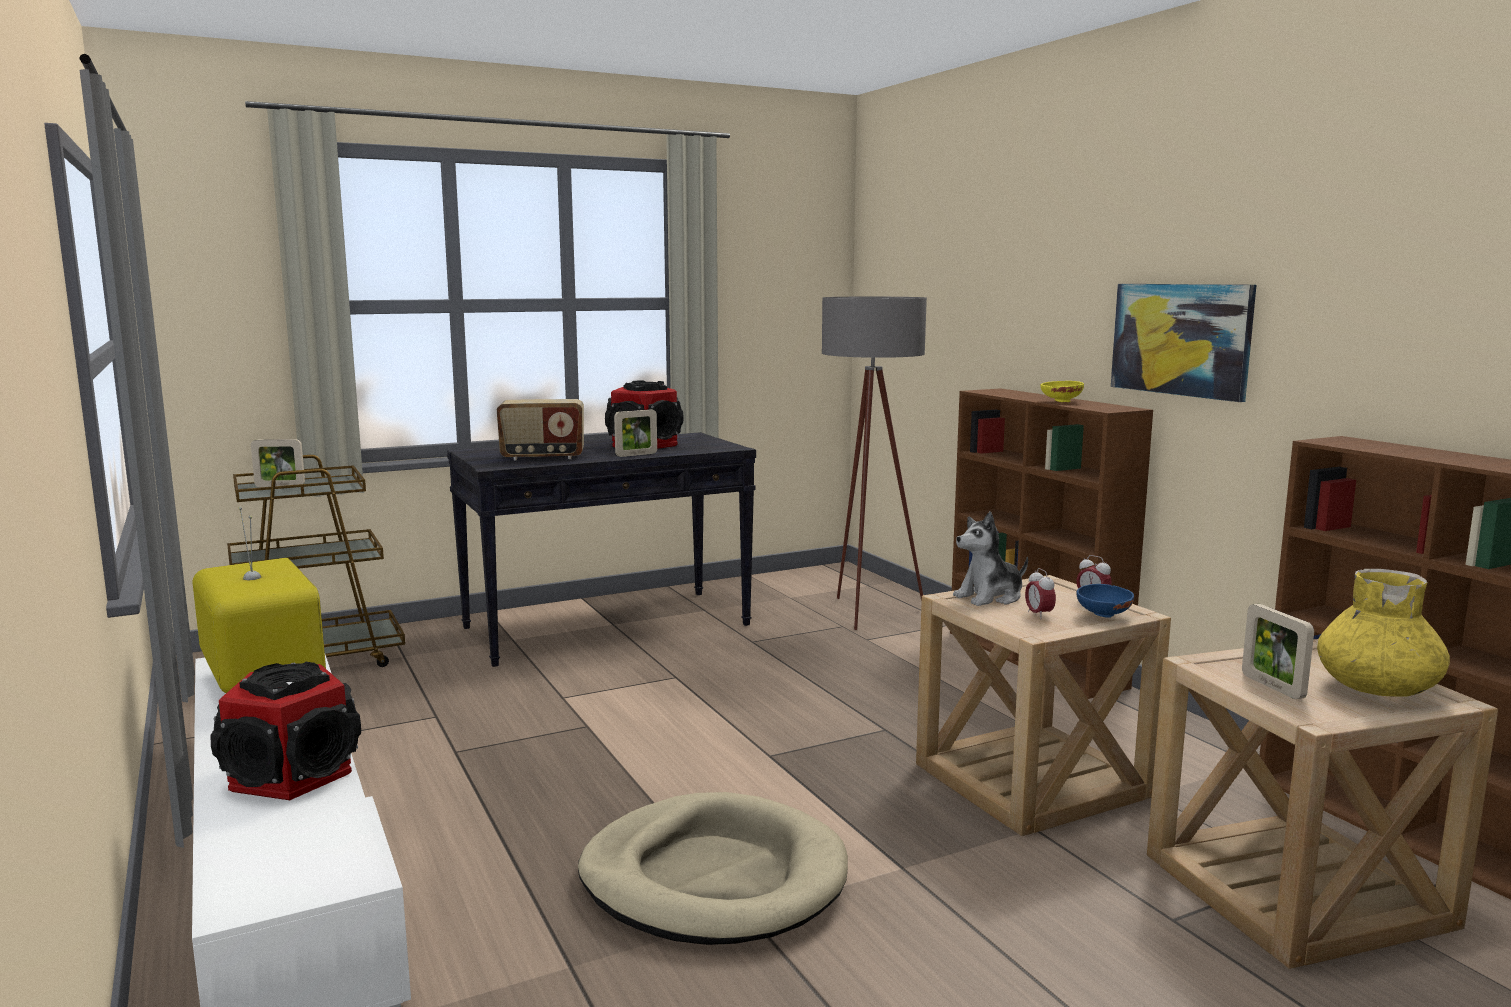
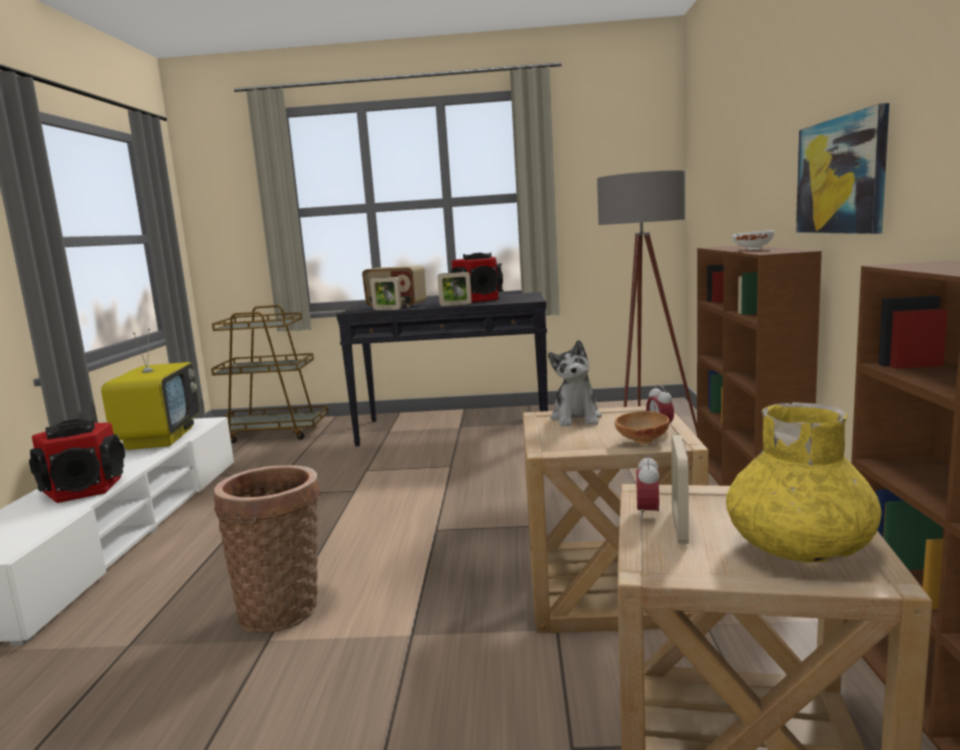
camera: 30 degrees right, 0 degrees up
(280, 486) = (250, 323): picture frame -> picture frame (387, 309)
(713, 878) = (283, 608): beige dog bed -> basket
(990, 597) = (576, 418): plush toy -> plush toy turned 90 degrees counterclockwise
(1039, 615) = (587, 436): alarm clock -> alarm clock (648, 513)
(1060, 401) = (751, 249): yellow bowl -> white bowl
(1103, 616) = (641, 441): blue bowl -> brown bowl

